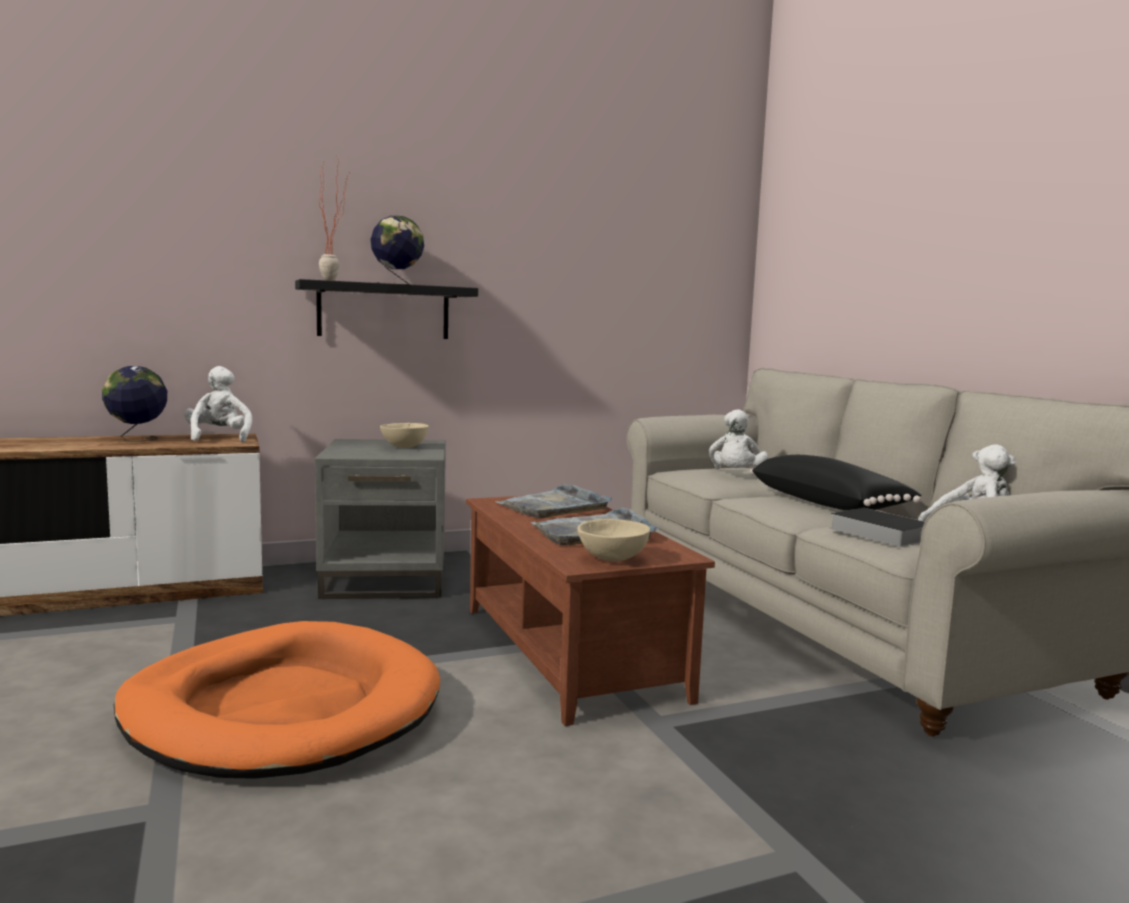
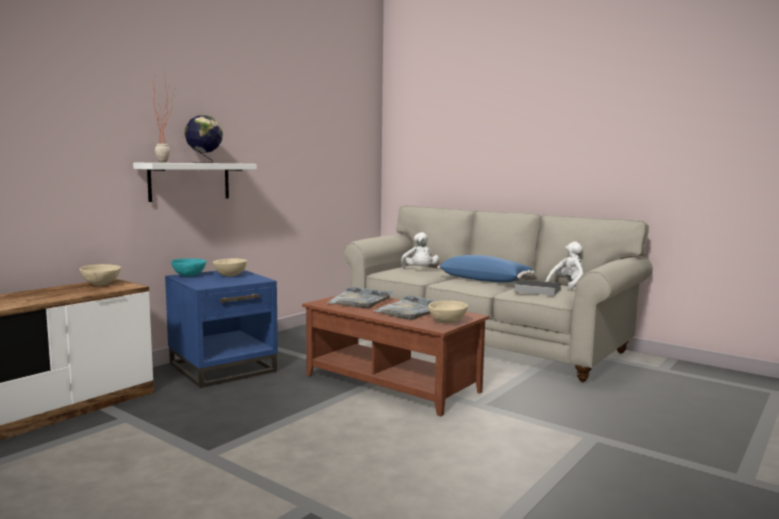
camera: 30 degrees left, 0 degrees up
(137, 439) = (43, 293): globe -> none
(219, 438) = (101, 284): white plush toy -> beige bowl
(283, 709) = (288, 446): orange dog bed -> none
(359, 441) = (189, 275): none -> turquoise bowl
(384, 311) = (189, 181): black shelf -> white shelf
(387, 578) = (223, 367): grey side table -> blue side table
(829, 504) = (485, 280): black pillow -> blue pillow

